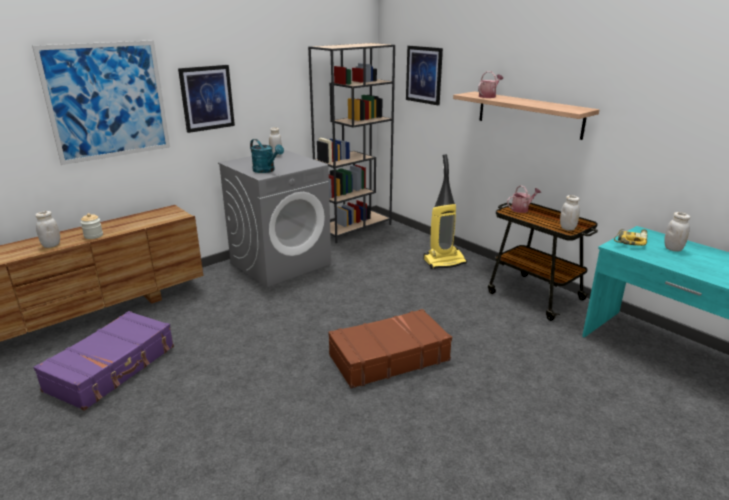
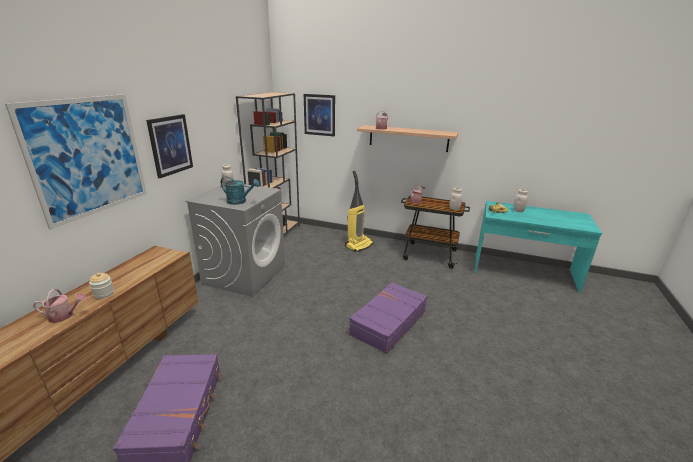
camera: 30 degrees left, 0 degrees up
(51, 245) = (64, 316): white jar -> watering can
(388, 357) = (388, 323): brown suitcase -> purple suitcase

